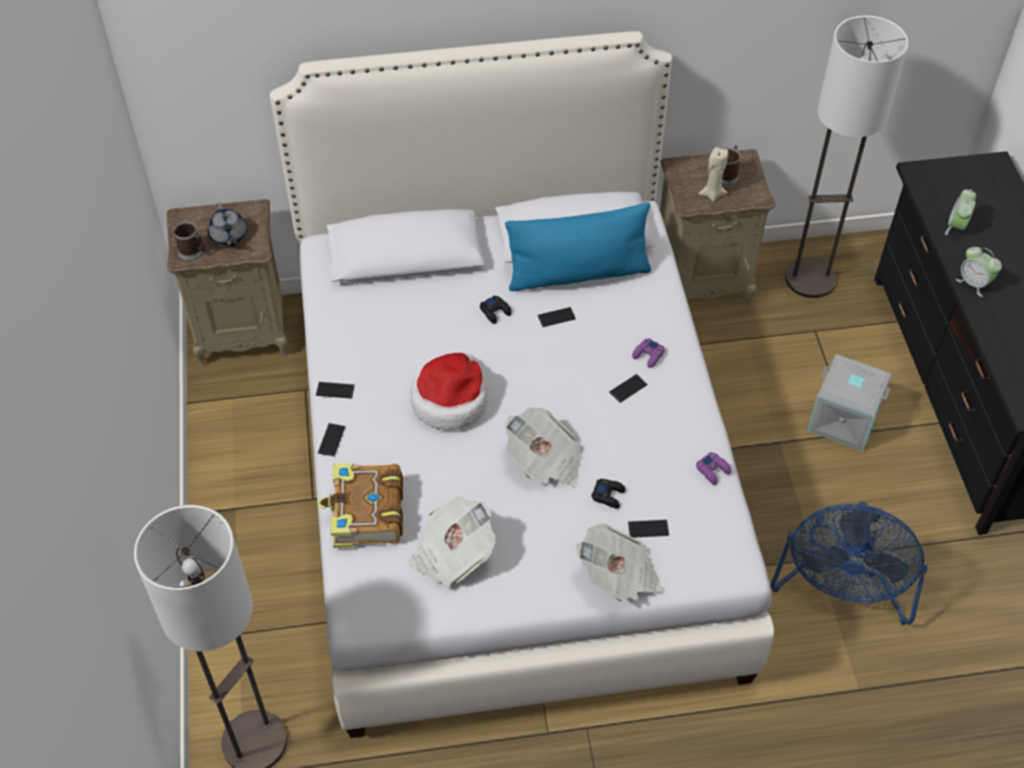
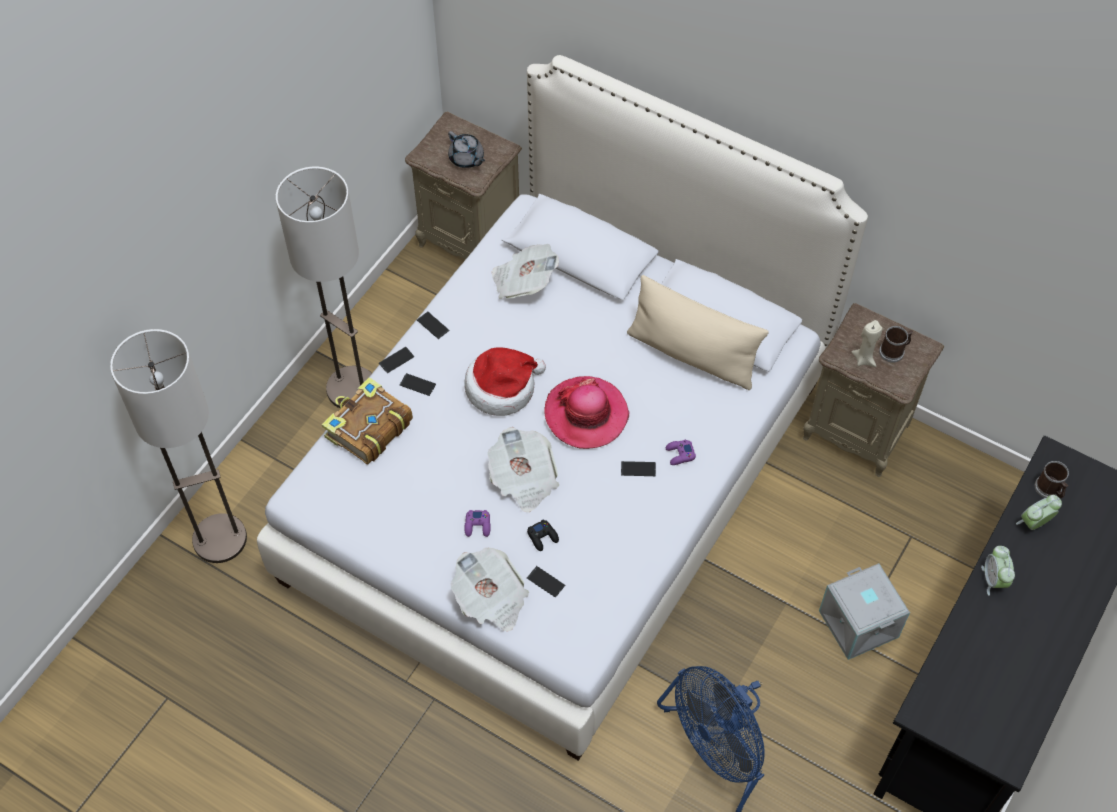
camera: 40 degrees right, 5 degrees up
(193, 252) = (432, 156): mug -> mug (1049, 490)
(229, 236) = (467, 159): grey teapot -> grey teapot turned 60 degrees counterclockwise
(452, 554) = (395, 498): newspaper -> newspaper (523, 282)
(495, 312) = (600, 342): black game controller -> none
(543, 374) = (586, 414): none -> hat
(556, 317) = (641, 377): phone -> phone (417, 384)
(578, 274) = (692, 354): blue pillow -> beige pillow
(713, 470) = (637, 575): purple game controller -> purple game controller (478, 525)
(810, 278) = (953, 491): floor lamp -> floor lamp (352, 389)

